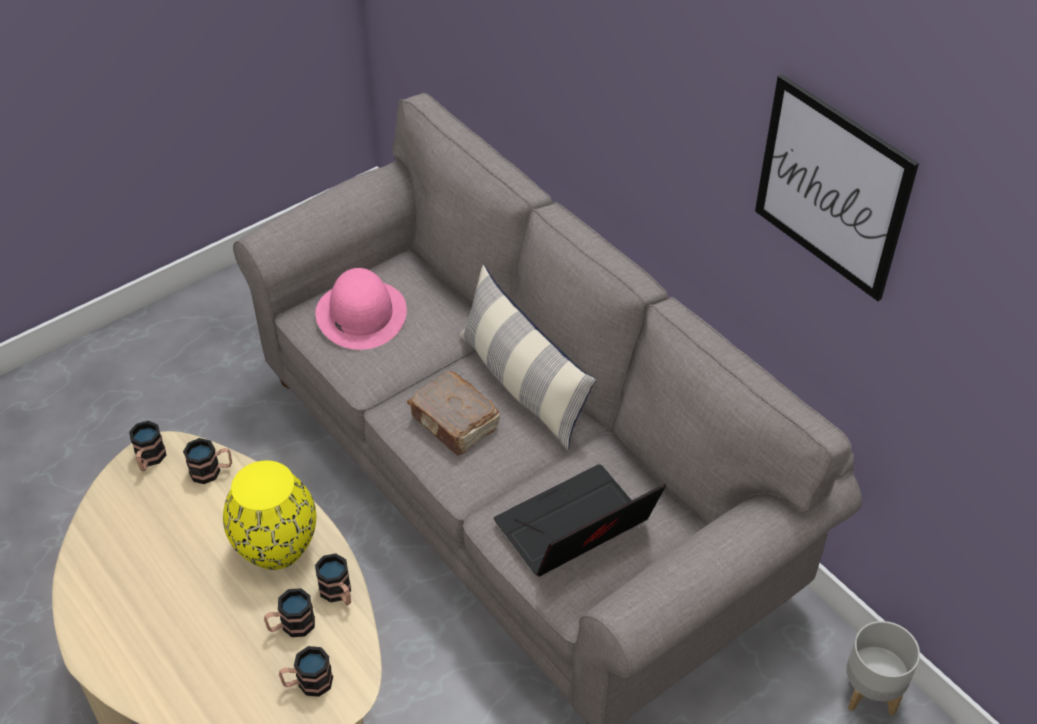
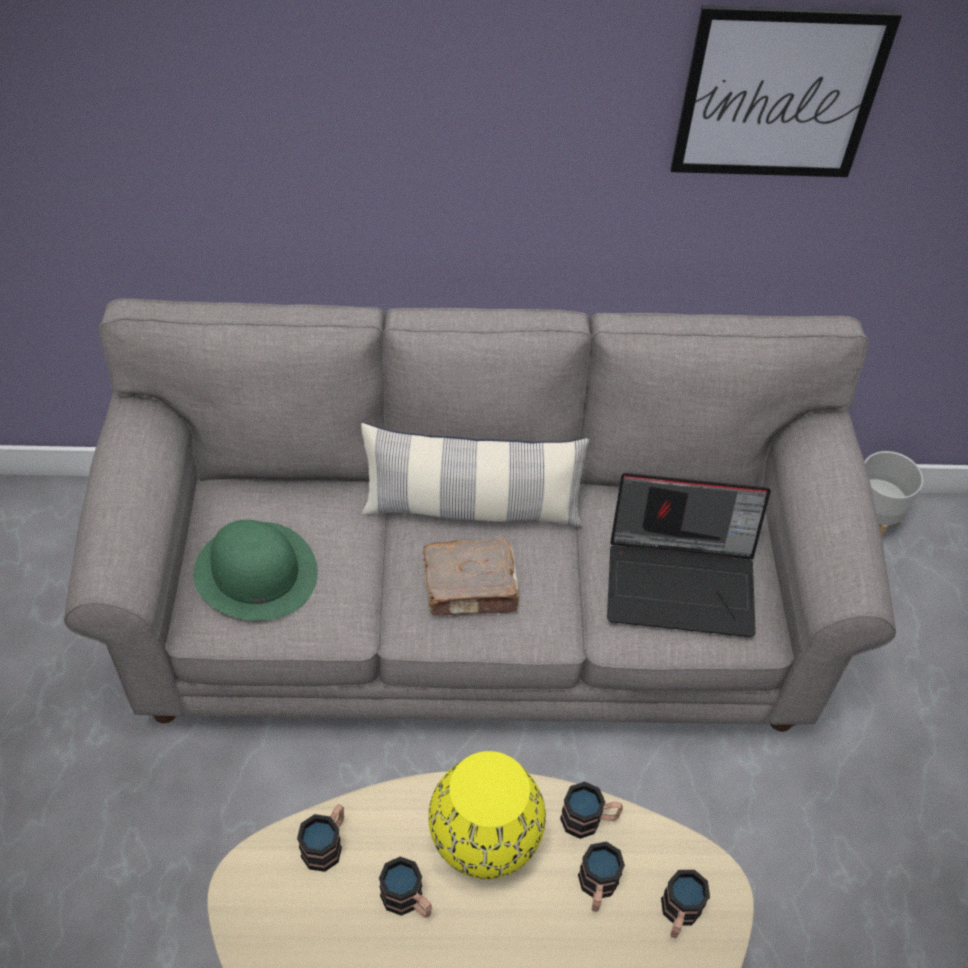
camera: 55 degrees left, 5 degrees up
(149, 459) = (251, 899): mug -> mug (408, 901)
(361, 313) = (255, 572): pink hat -> green hat
(574, 531) = (682, 580): laptop -> laptop turned 90 degrees counterclockwise

